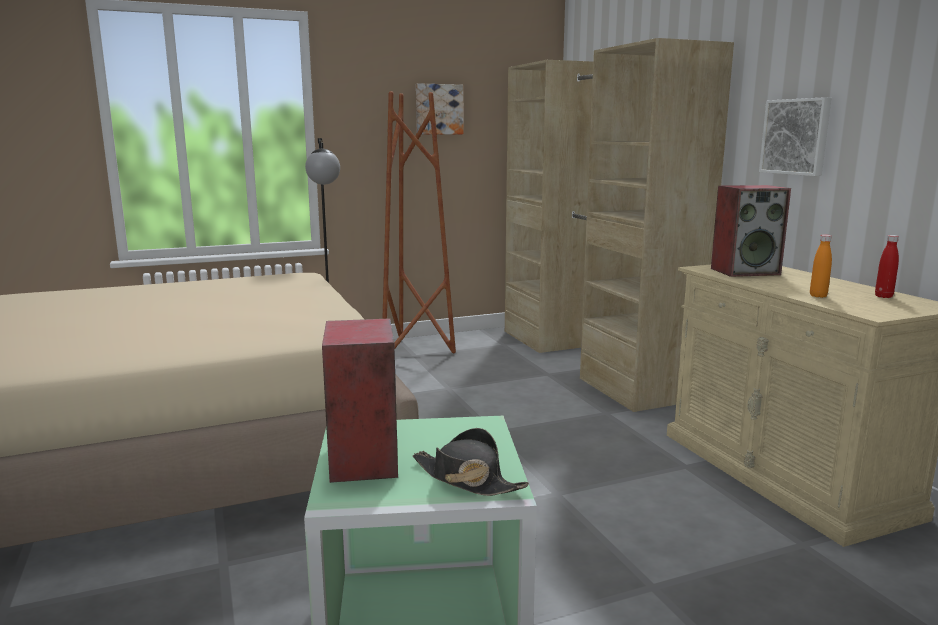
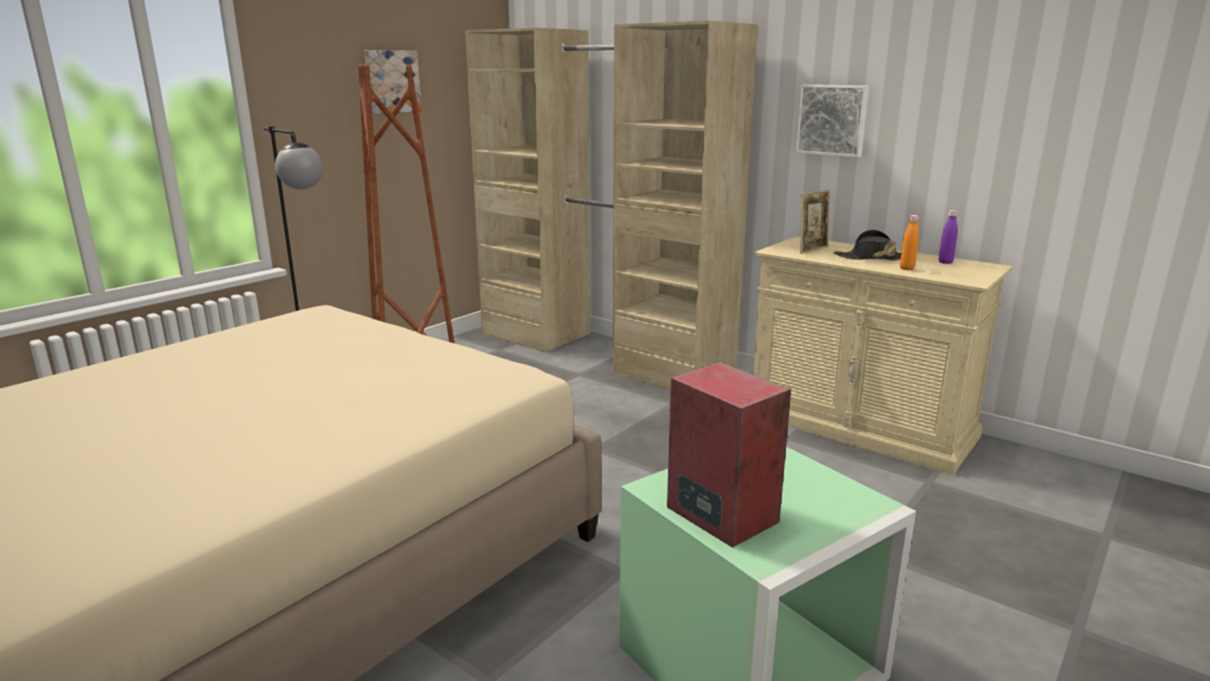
camera: 30 degrees left, 5 degrees up
(466, 479) = (833, 505): black hat -> black hat (872, 258)
(745, 271) = (812, 250): speaker -> picture frame
(883, 296) = (945, 262): red bottle -> purple bottle

